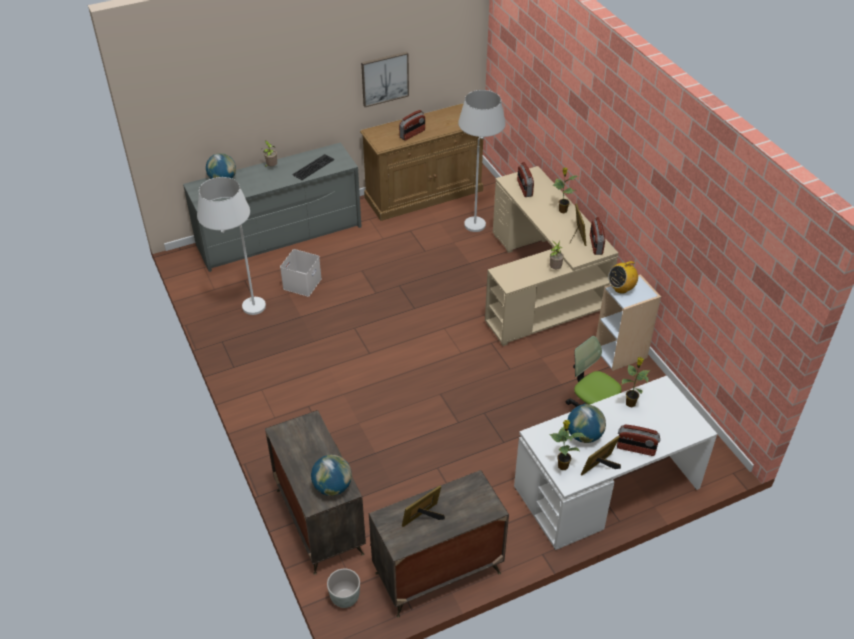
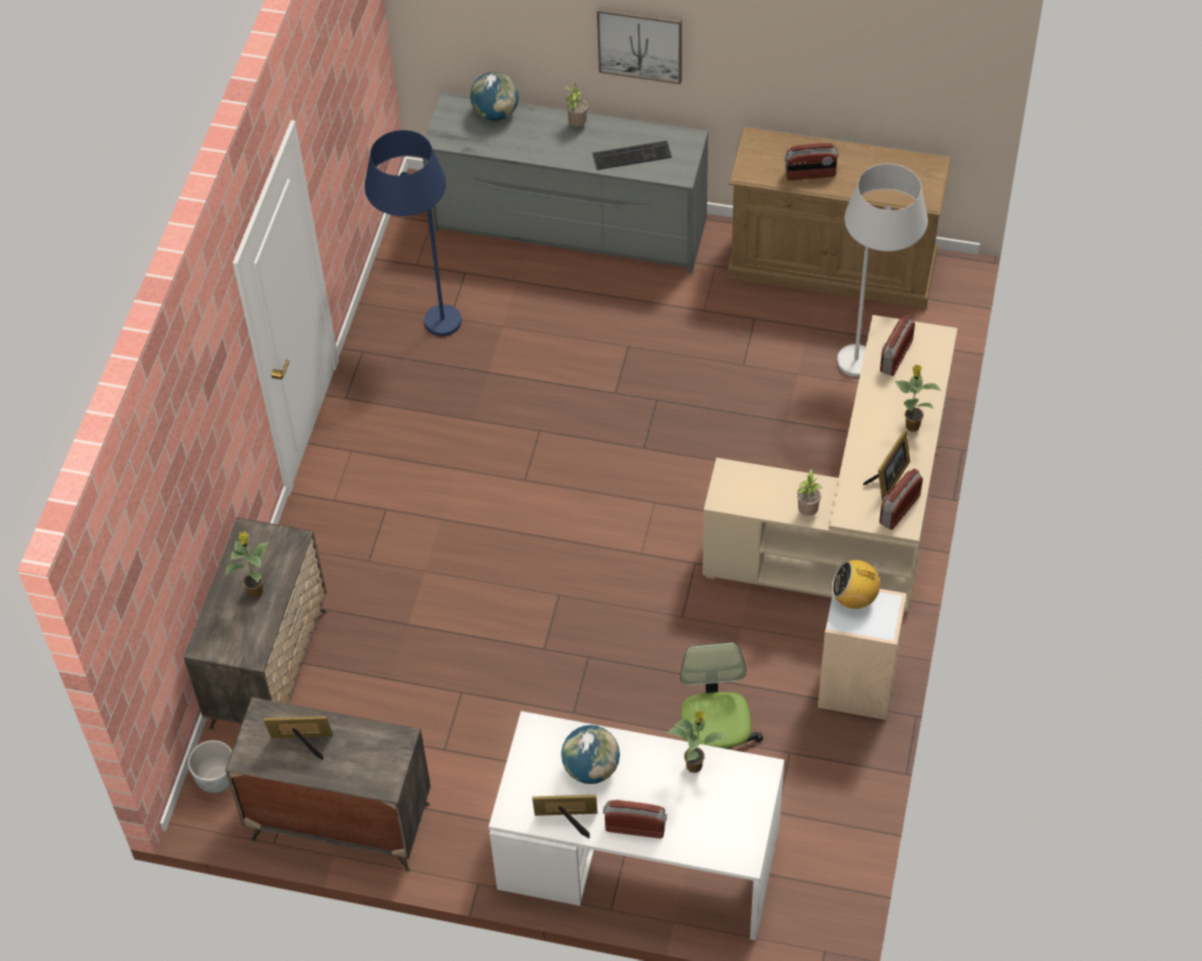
camera: 40 degrees right, 10 degrees up
(241, 310) = (423, 317): white floor lamp -> blue floor lamp
(302, 283) = (533, 320): white storage box -> none
(332, 487) = (242, 639): globe -> none
(385, 78) = (800, 69): picture -> picture (640, 43)
(562, 465) = (525, 787): potted plant -> potted plant (255, 590)
(636, 449) = (635, 827): radio -> radio turned 135 degrees clockwise

